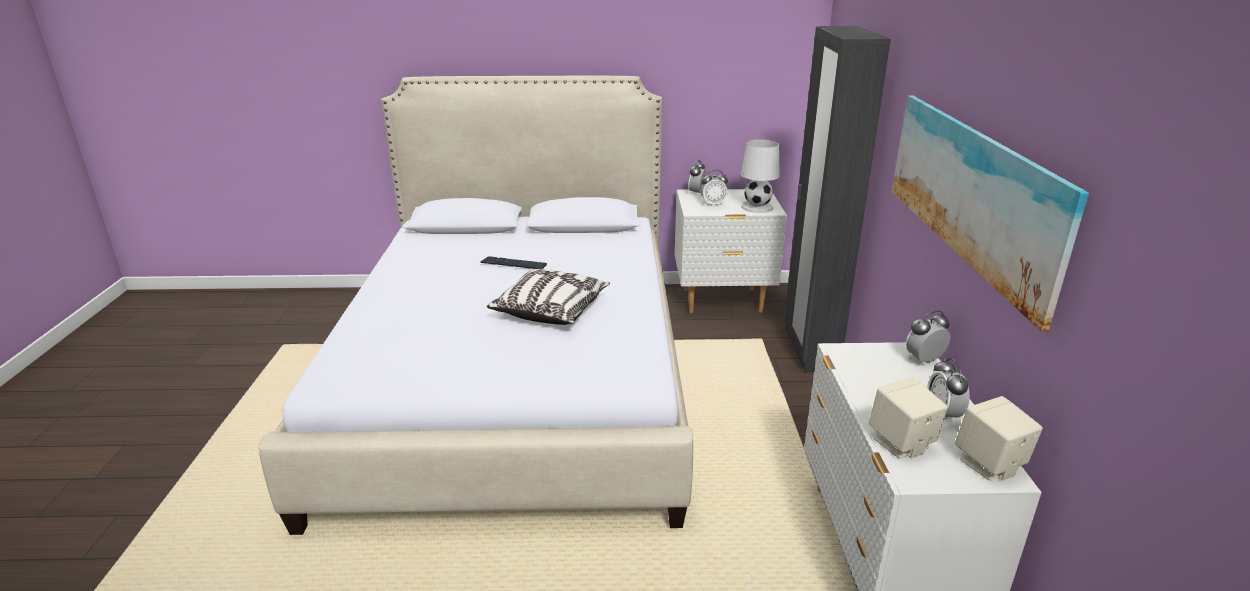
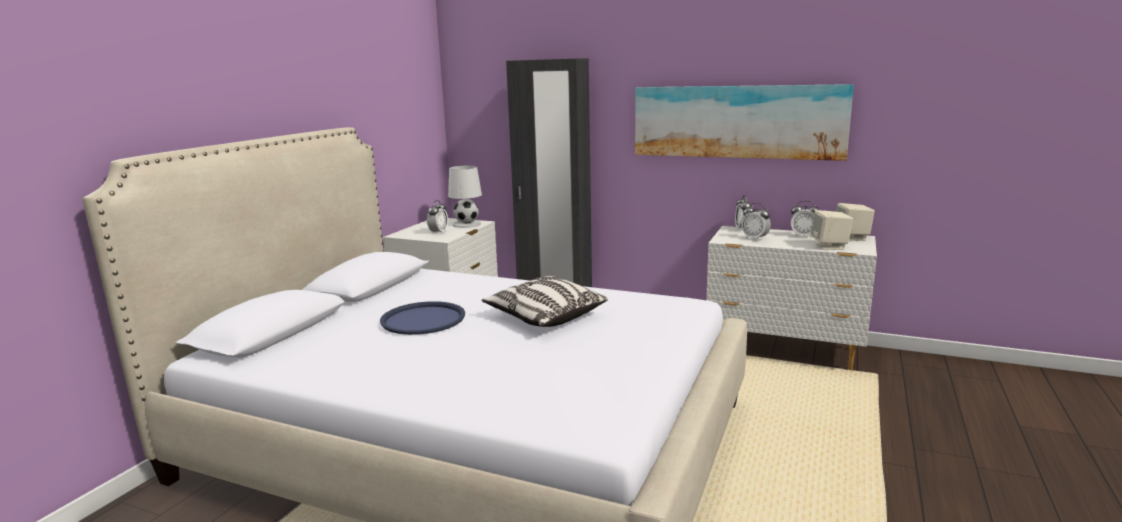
camera: 65 degrees left, 10 degrees down
(513, 264) = (423, 319): keyboard -> blue tray
(696, 193) = (404, 233): alarm clock -> alarm clock (755, 239)

